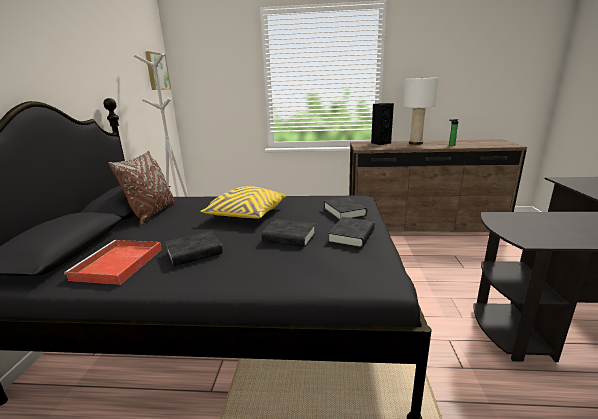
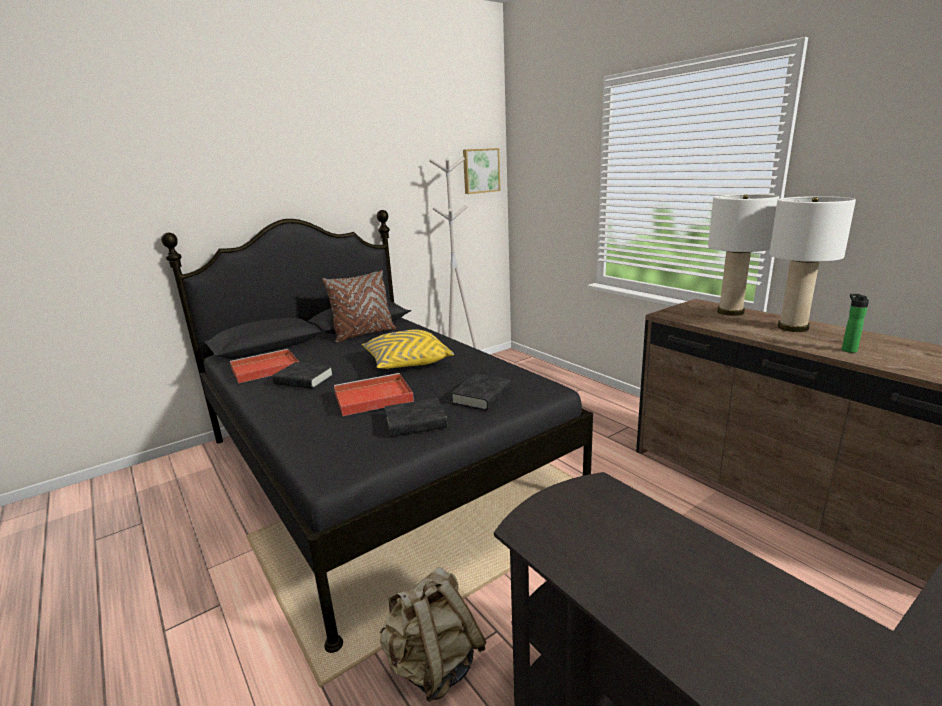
camera: 50 degrees right, 0 degrees up
(289, 237) = (371, 398): black book -> red tray
(380, 143) = (730, 312): black speaker -> white table lamp
(461, 377) = (433, 665): none -> beige backpack

